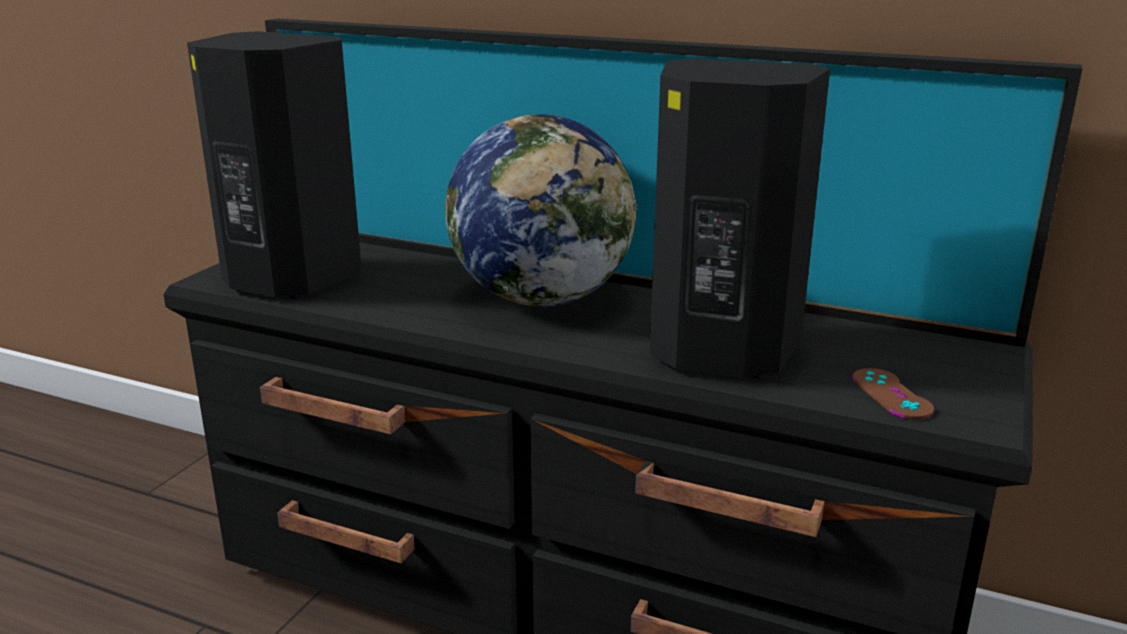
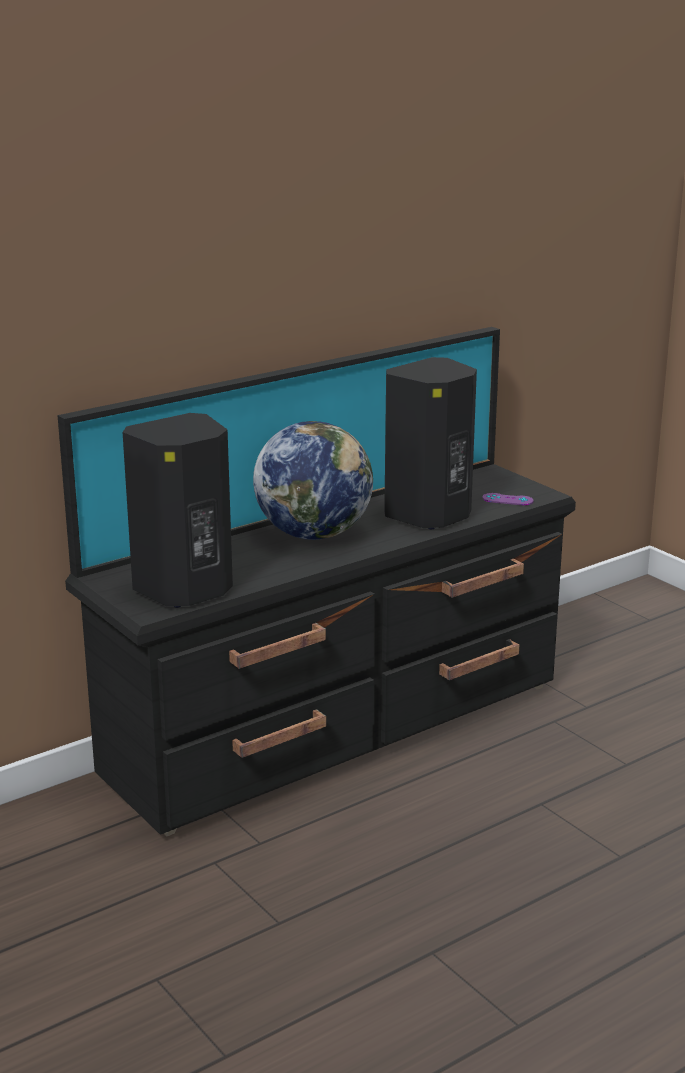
camera: 60 degrees left, 0 degrees up
(891, 394) = (507, 500): brown game controller -> purple game controller

